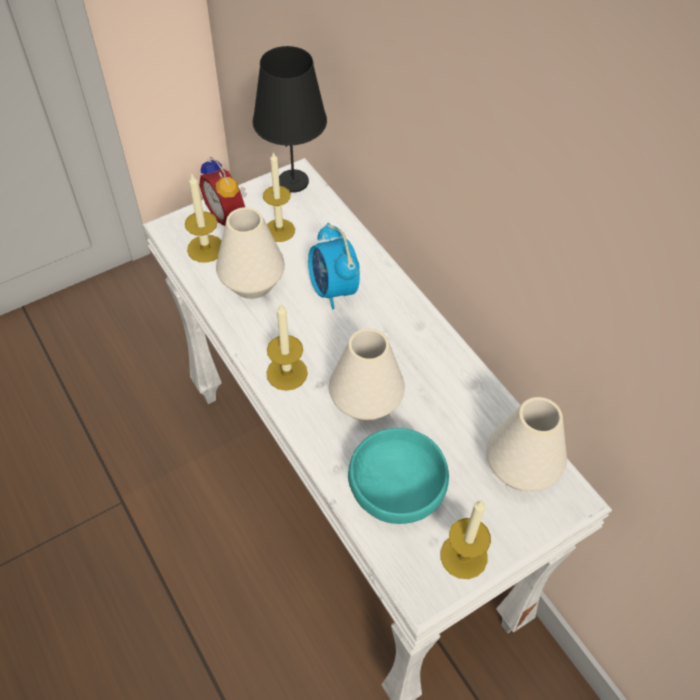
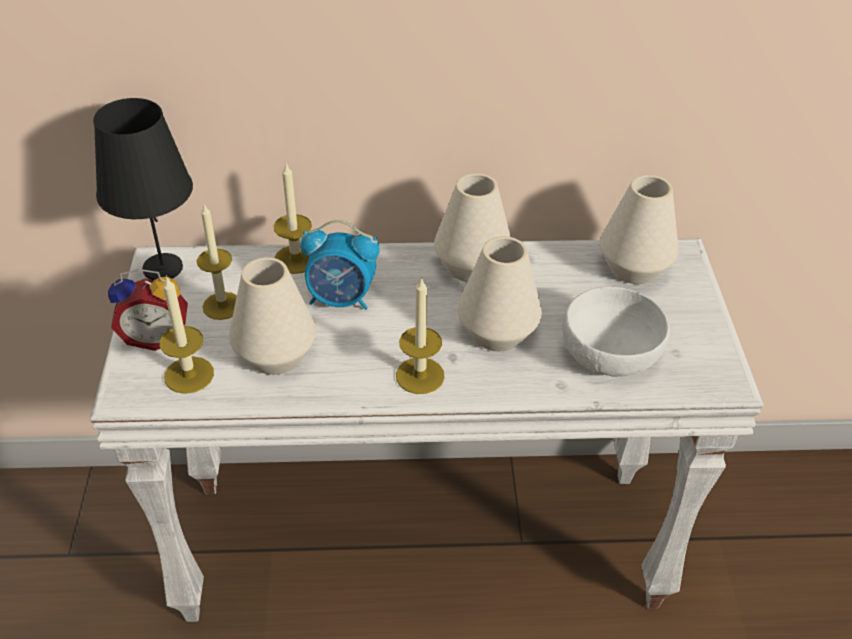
camera: 60 degrees left, 10 degrees down
(397, 491) = (611, 353): turquoise bowl -> white bowl
(430, 351) = (471, 267): none -> white vase
(463, 556) = (701, 340): candle -> candle (296, 259)

